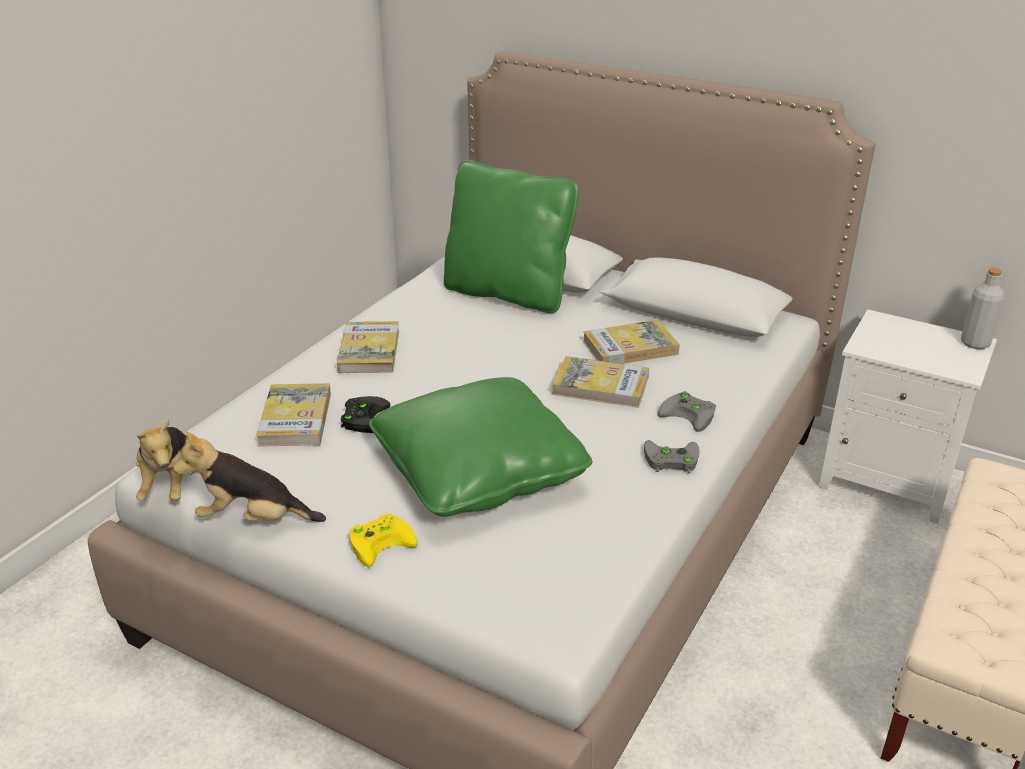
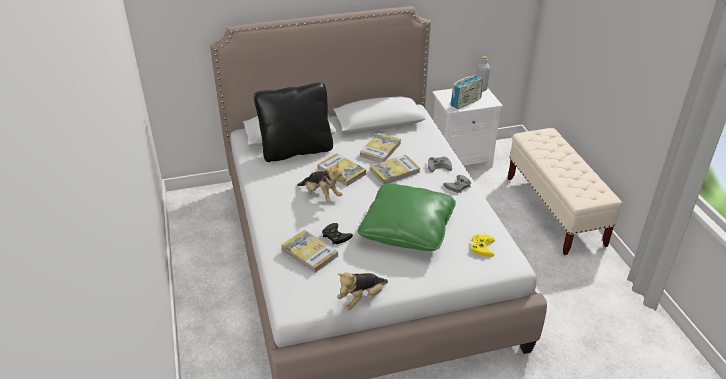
camera: 45 degrees left, 5 degrees up
(171, 484) = (305, 310): plush toy -> plush toy (321, 195)
(369, 351) = (284, 208): book -> book (341, 171)
(382, 541) = (418, 274): yellow game controller -> yellow game controller (481, 246)
(508, 293) = (296, 150): green pillow -> black pillow
(906, 350) = (465, 102): none -> radio

